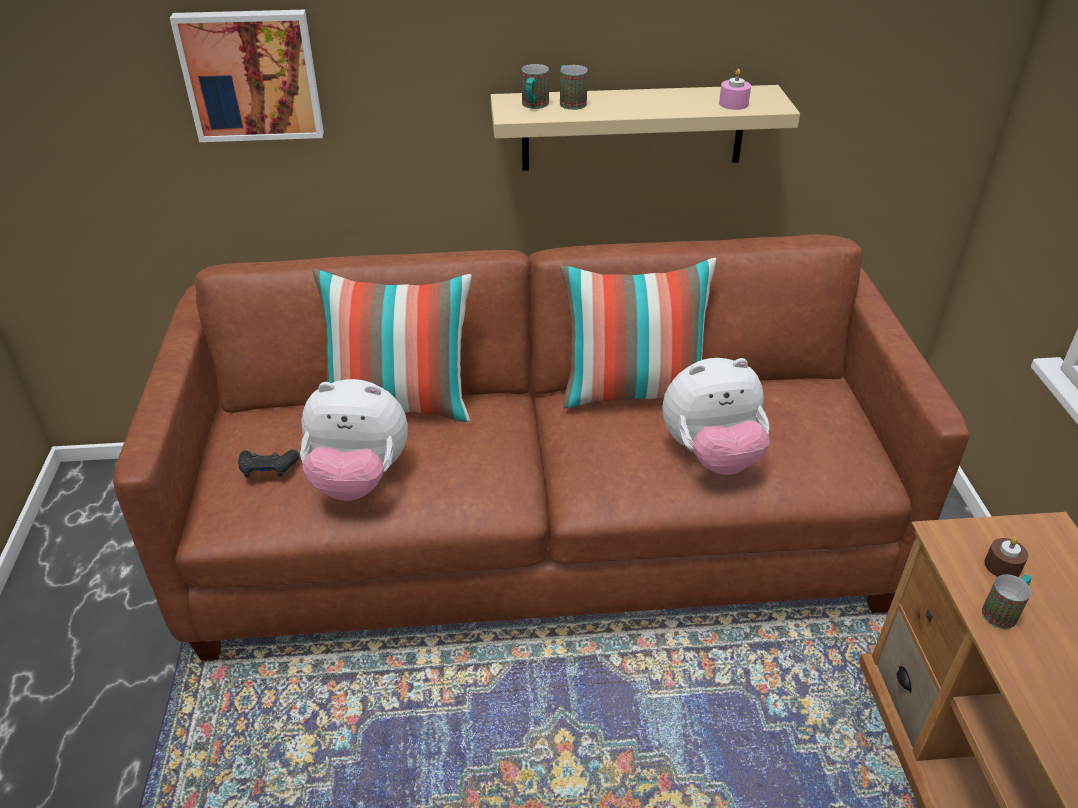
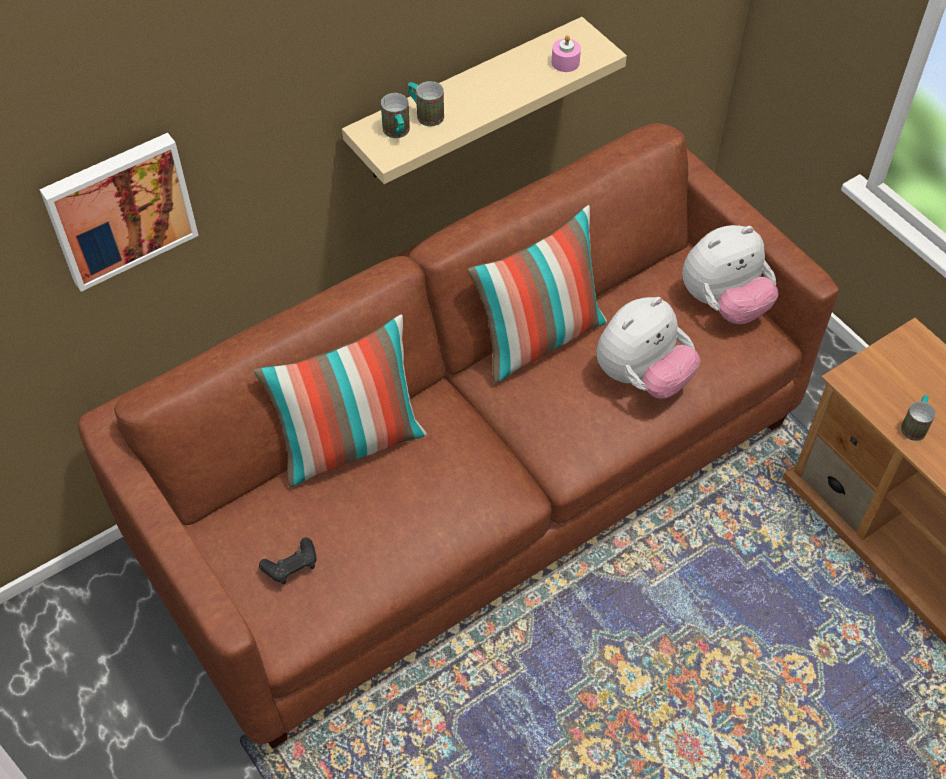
camera: 30 degrees left, 15 degrees up
(358, 479) = (380, 538): plush toy -> plush toy (724, 303)
(1002, 566) = (897, 387): brown candle -> none

